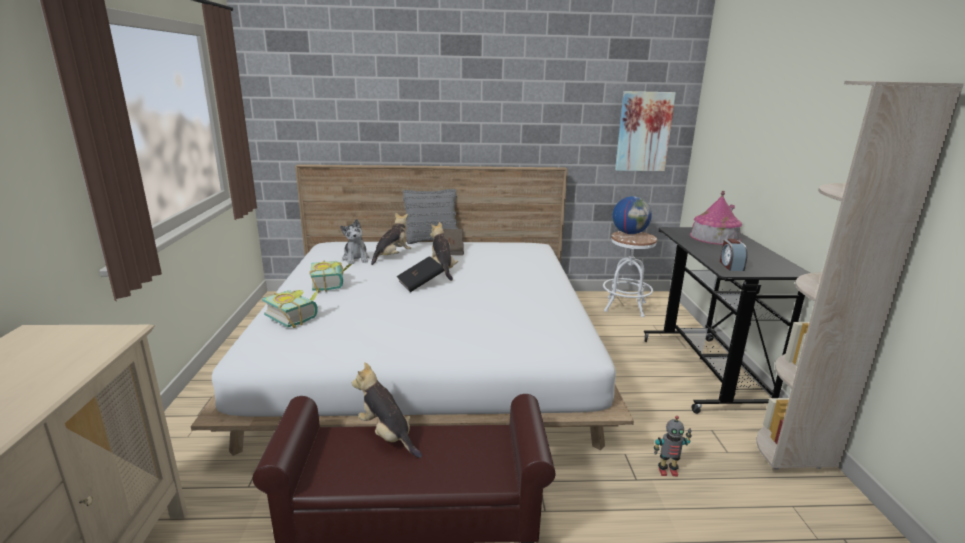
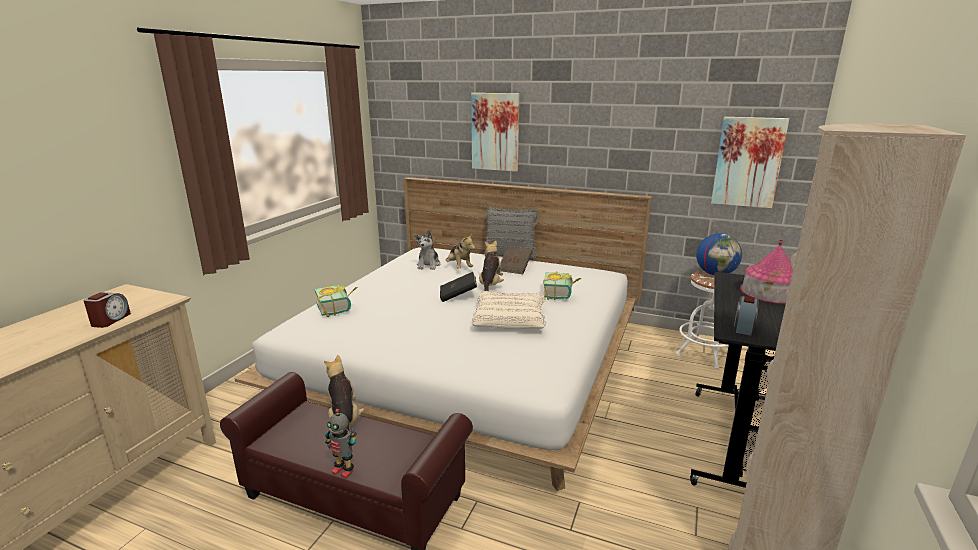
camera: 25 degrees right, 0 degrees up
(65, 372) = (110, 320): none -> alarm clock
(332, 284) = (388, 285): book -> book (561, 294)
(392, 257) = (459, 267): plush toy -> plush toy turned 90 degrees clockwise
(402, 110) = (495, 132): none -> picture
(494, 297) = (510, 319): none -> beige pillow
(667, 471) = (610, 532): toy robot -> toy robot (344, 471)

